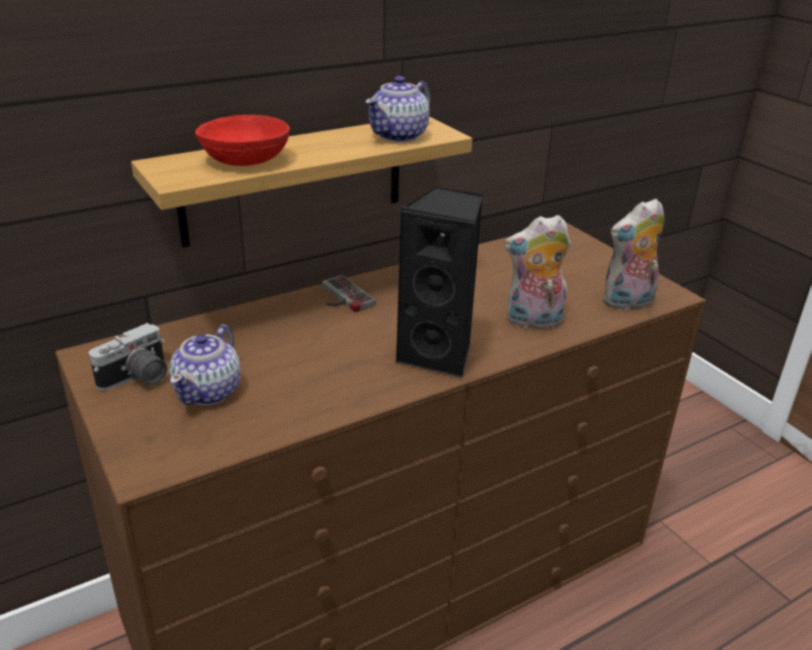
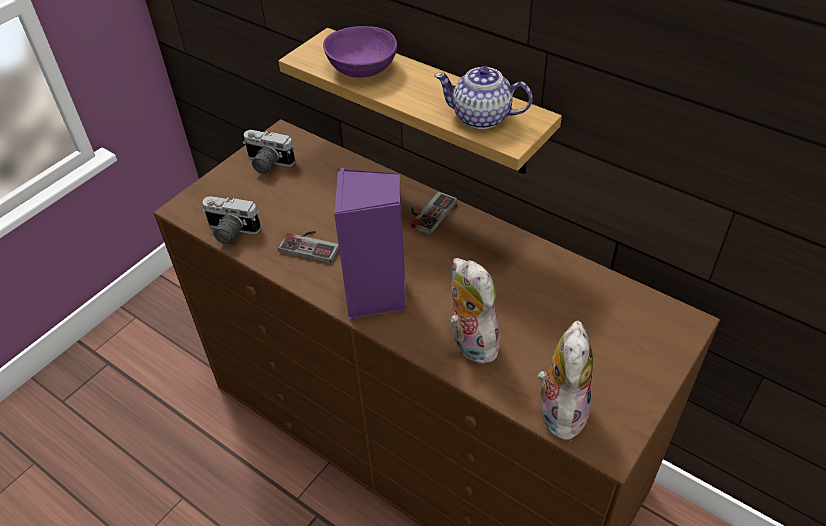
camera: 70 degrees right, 15 degrees up
(209, 391) = (269, 199): teapot -> none
(242, 435) = (230, 232): none -> camera
(246, 160) = (361, 68): red bowl -> purple bowl
(324, 377) = (311, 245): none -> game controller
(439, 355) = (377, 296): black speaker -> purple speaker
(628, 302) = (560, 410): plush toy -> plush toy turned 60 degrees clockwise

